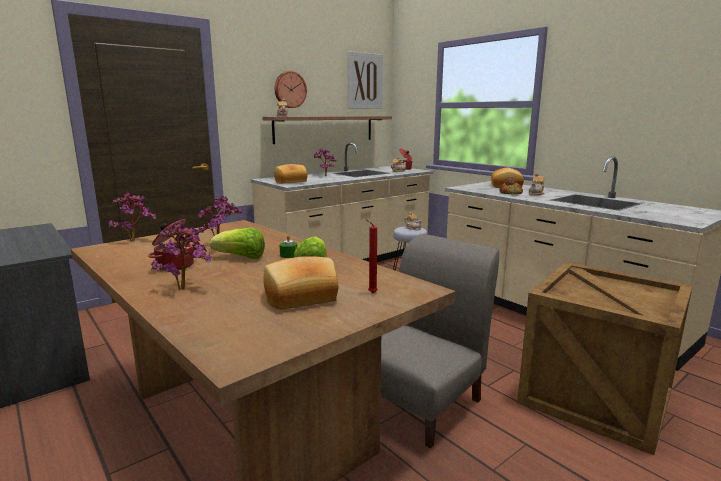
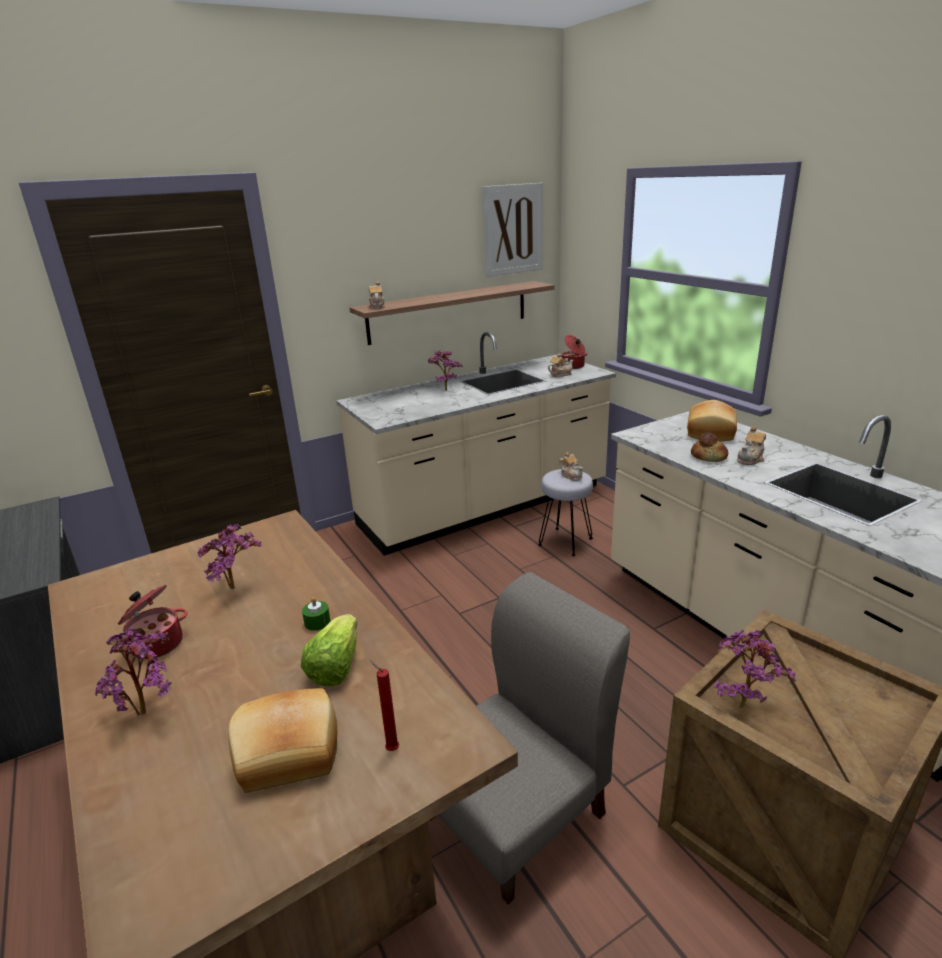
camera: 10 degrees right, 10 degrees up
(135, 240) = (133, 565): potted plant -> potted plant (741, 702)
(241, 258) = (250, 626): lettuce -> none
(289, 90) = (390, 261): wall clock -> none
(290, 182) = (388, 410): bread -> none

